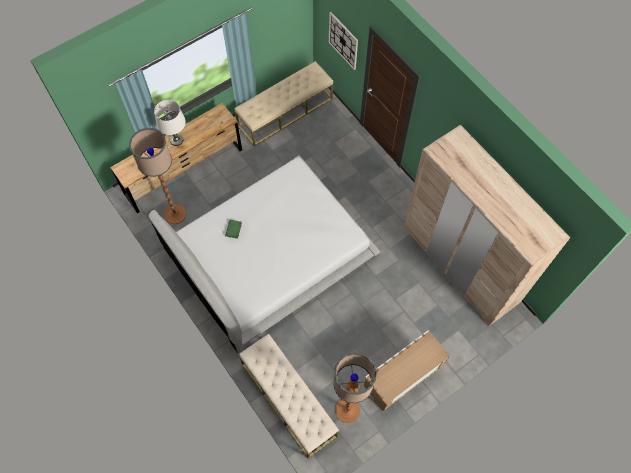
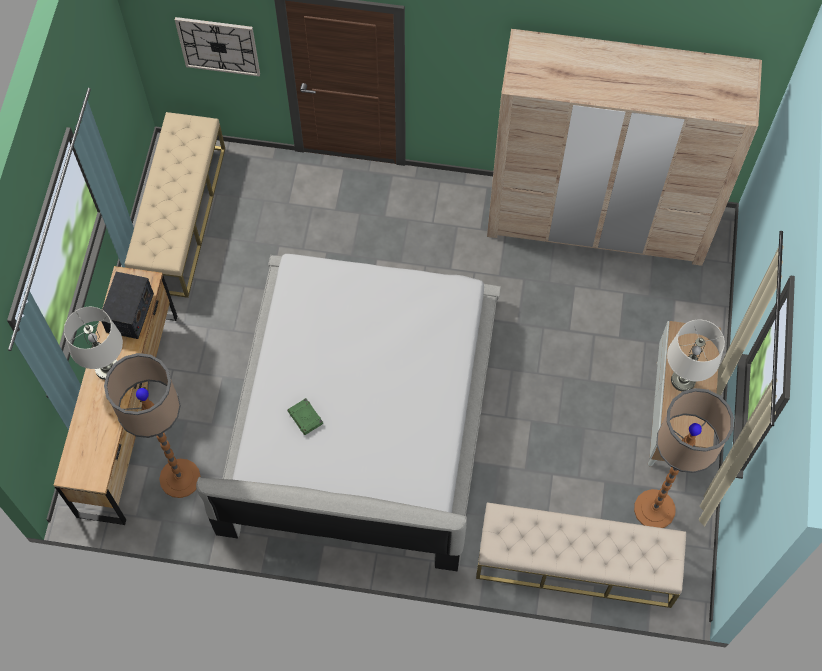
camera: 45 degrees left, 0 degrees up
(208, 126) = (130, 313): none -> radio
(406, 362) = (683, 380): none -> white table lamp

